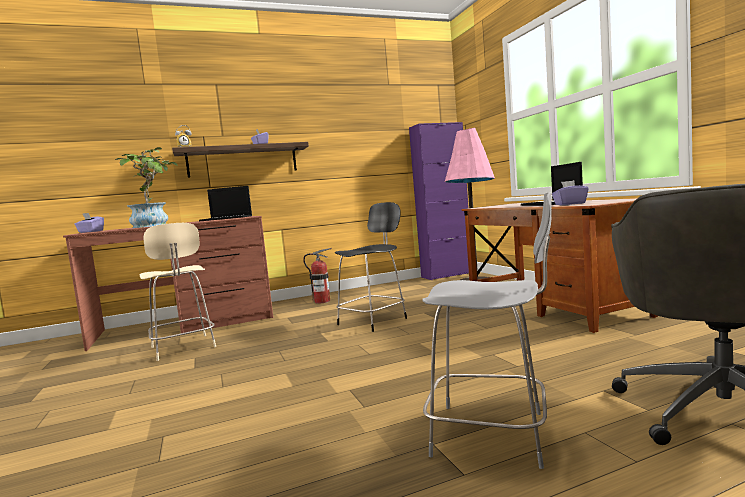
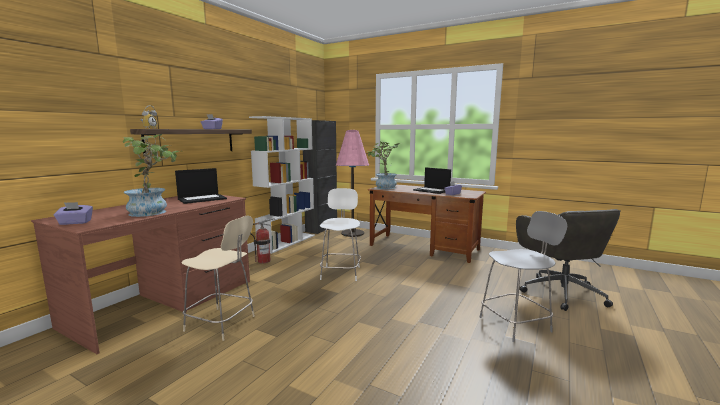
camera: 40 degrees left, 5 degrees up
(374, 321) = (341, 272): black chair -> white chair
(380, 286) = (287, 242): none -> white bookcase
(447, 275) = (321, 228): purple cabinet -> black cabinet
(488, 206) = (383, 188): none -> potted plant

